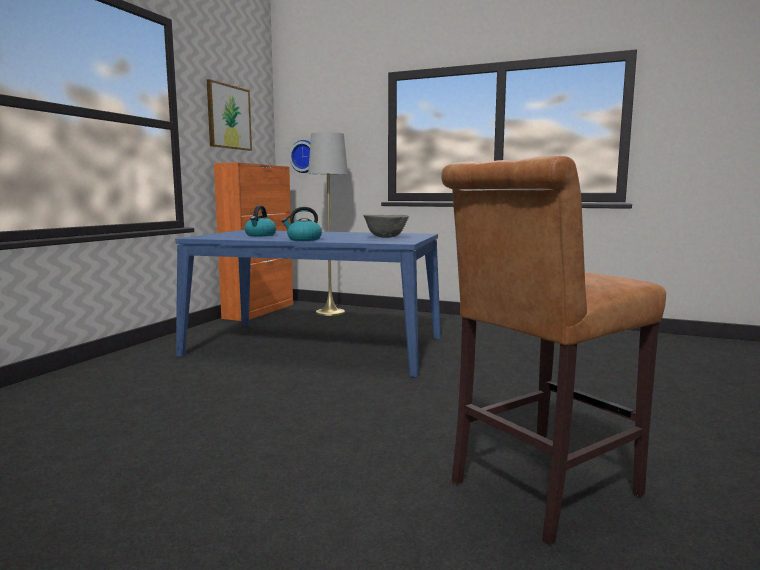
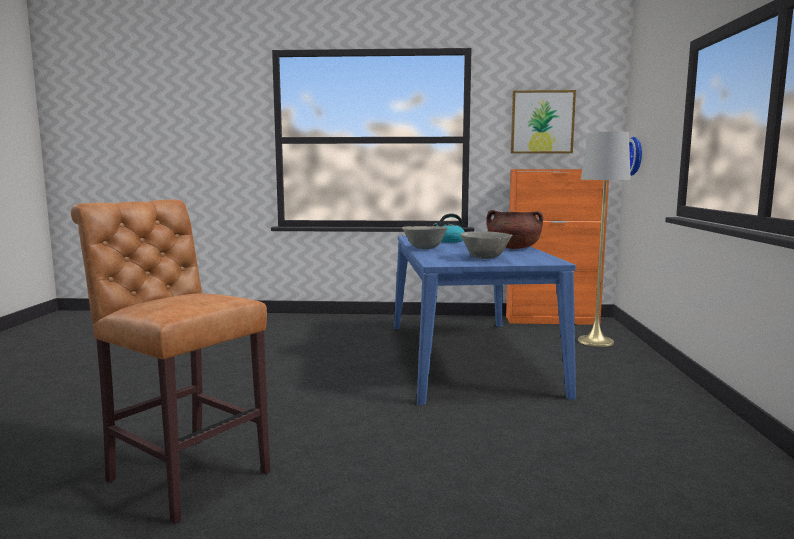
camera: 70 degrees right, 0 degrees up
(303, 239) = (424, 249): kettle -> grey bowl
(338, 233) = (513, 248): none -> brown cooking pot

